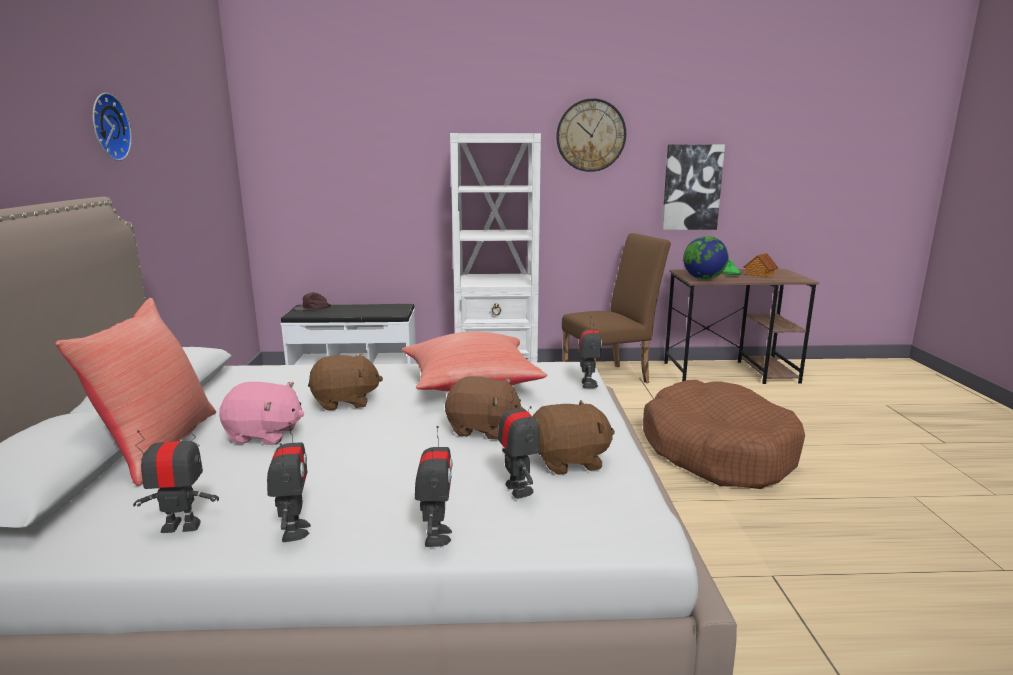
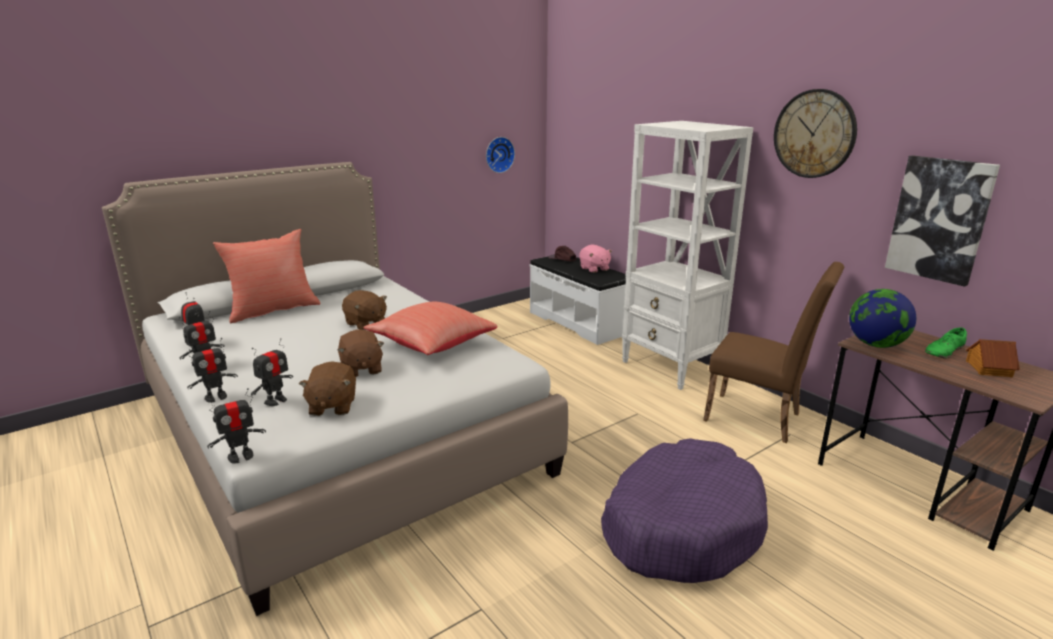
camera: 55 degrees right, 5 degrees up
(107, 127) = (378, 116): wall clock -> wall clock (498, 154)
(264, 435) = (303, 323): pink plush toy -> pink plush toy (594, 269)
(569, 461) = (332, 406): brown plush toy -> brown plush toy turned 45 degrees clockwise
(588, 384) = (481, 378): toy robot -> toy robot (240, 456)
(717, 451) = (681, 526): brown dog bed -> purple dog bed

